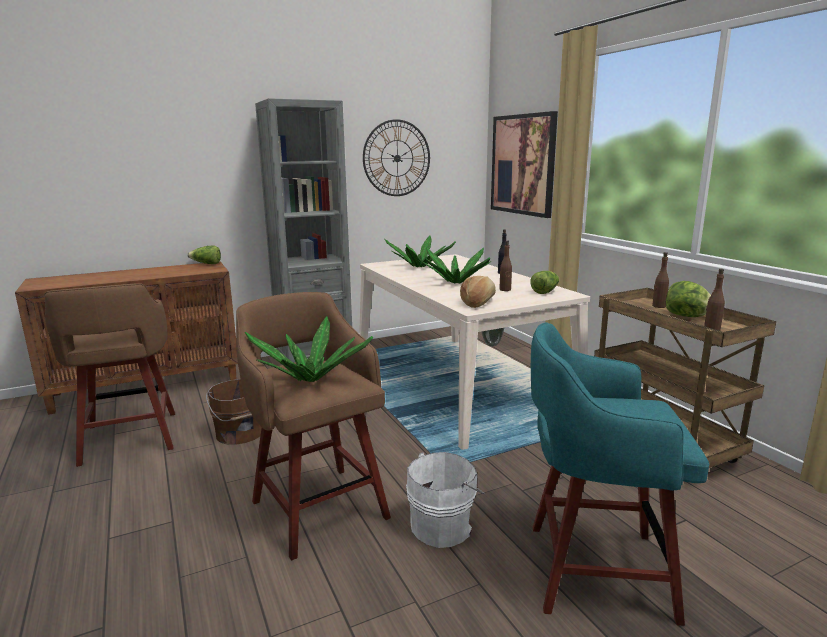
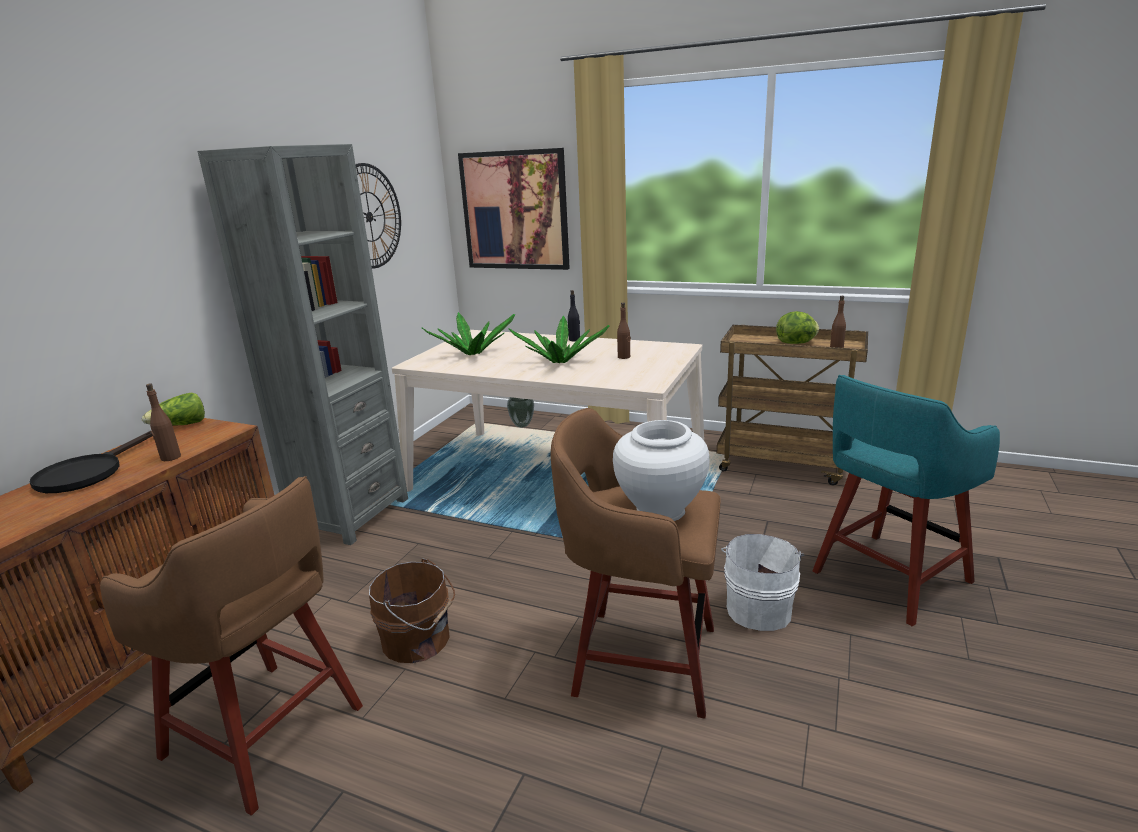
camera: 40 degrees left, 5 degrees up
(138, 272) = (88, 473): none -> black frying pan
(310, 379) = (660, 510): potted plant -> white vase
(478, 302) = (638, 377): bread -> none
(545, 291) = (659, 349): lettuce -> none
(658, 306) = (760, 340): brown bottle -> brown bottle (170, 457)

